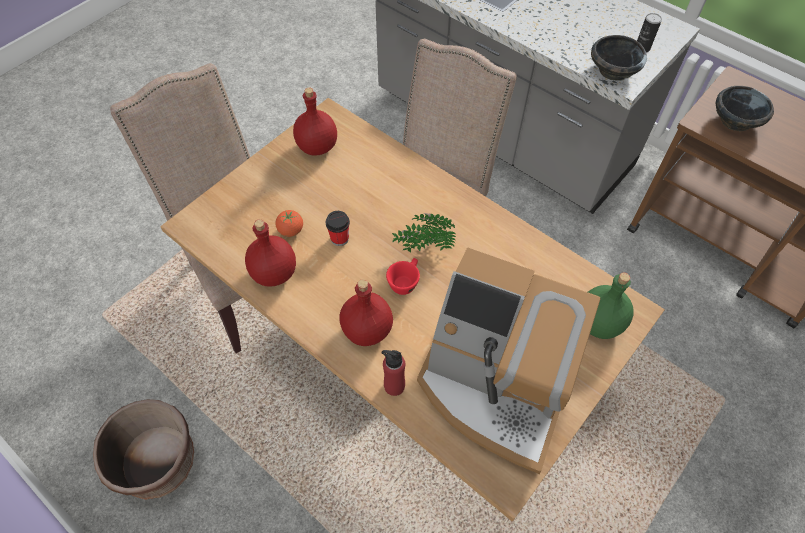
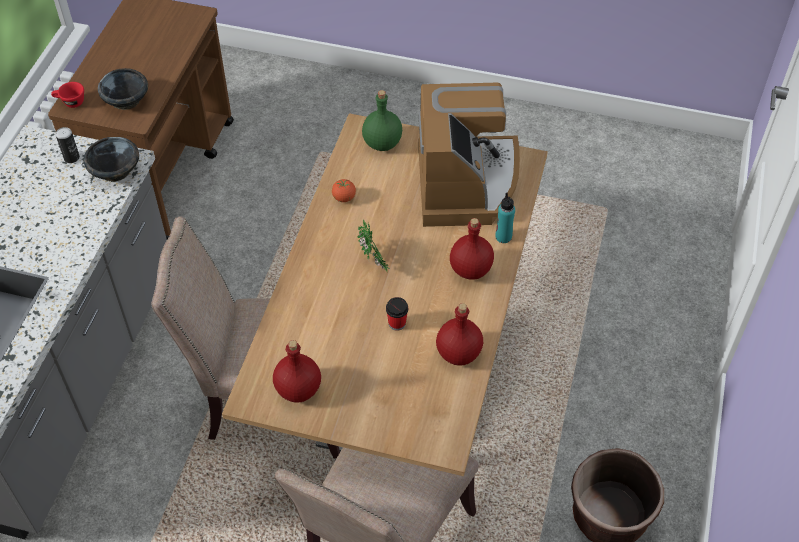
camera: 115 degrees left, 5 degrees down
(291, 230) = (409, 363): tomato -> tomato (344, 198)
(394, 386) = (503, 237): red bottle -> turquoise bottle
(404, 281) = (413, 263): red cup -> red cup (70, 102)

